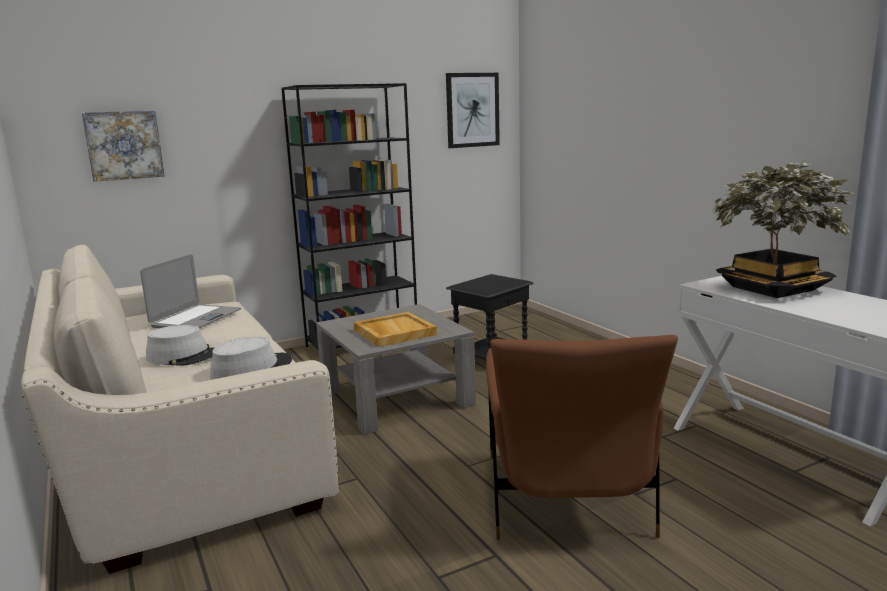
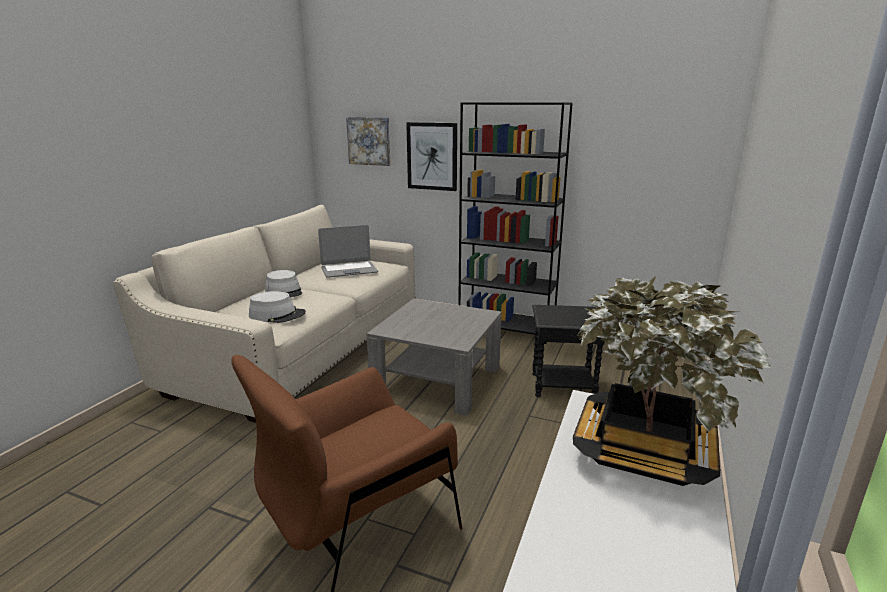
camera: 50 degrees right, 5 degrees up
(394, 332) = (425, 326): beige tray -> none
(472, 110) = (675, 131): picture -> picture (432, 156)

